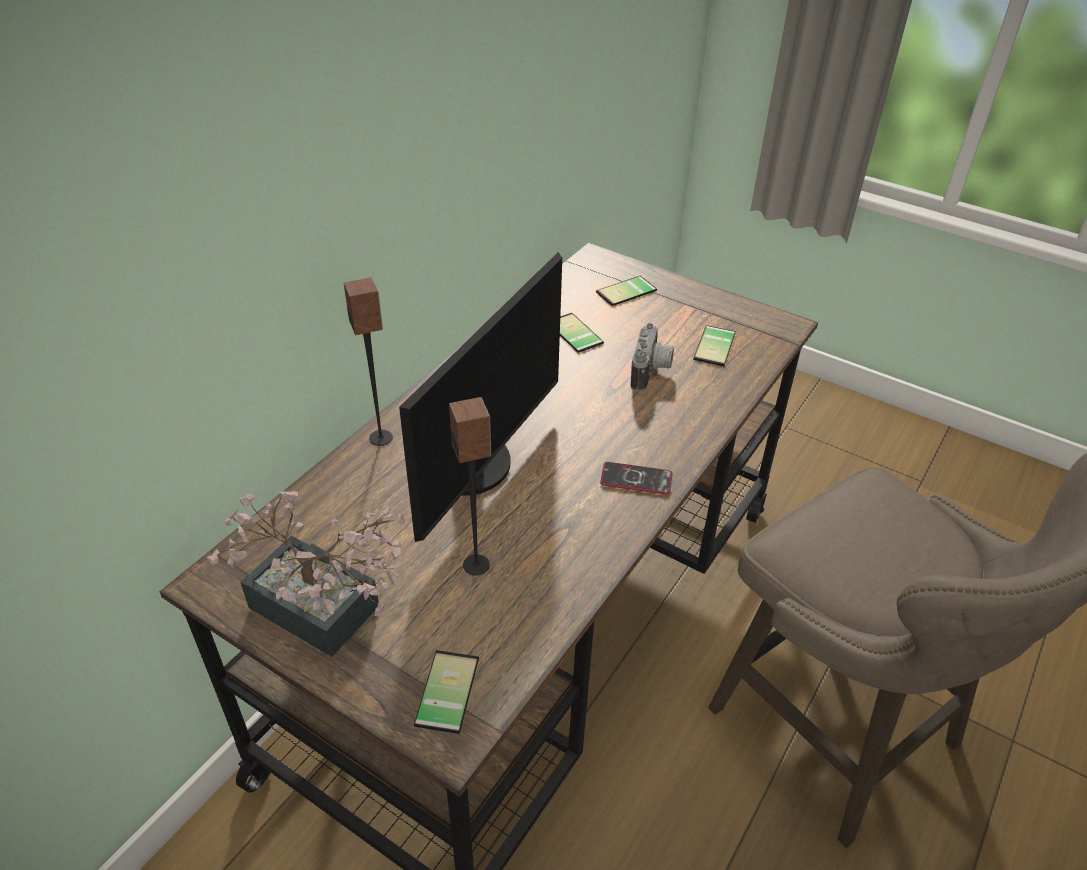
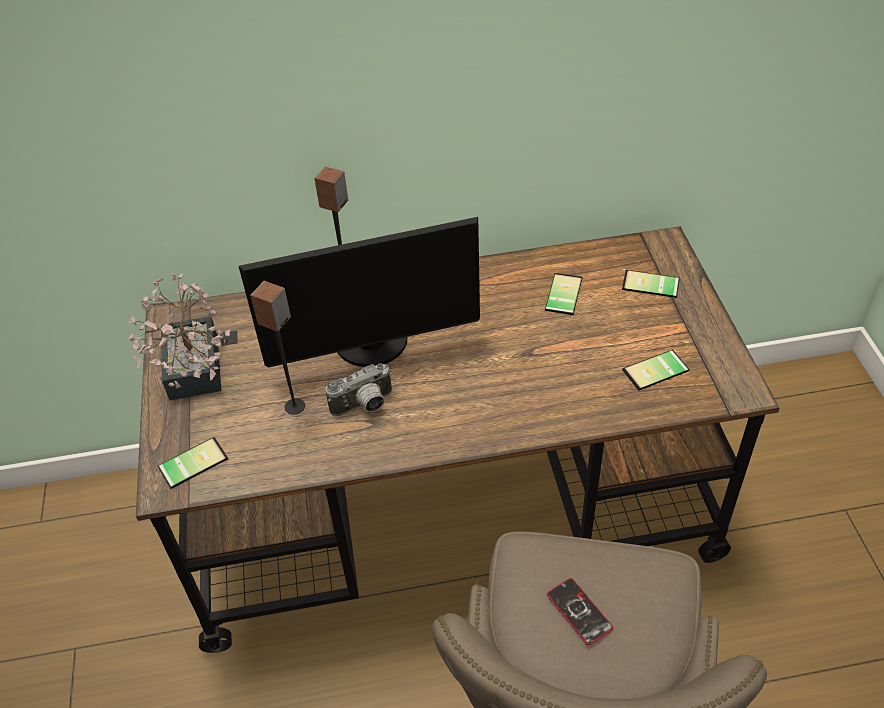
camera: 50 degrees right, 5 degrees up
(636, 479) = (455, 425): phone -> phone (579, 611)
(651, 372) = (575, 359): camera -> camera (364, 406)

